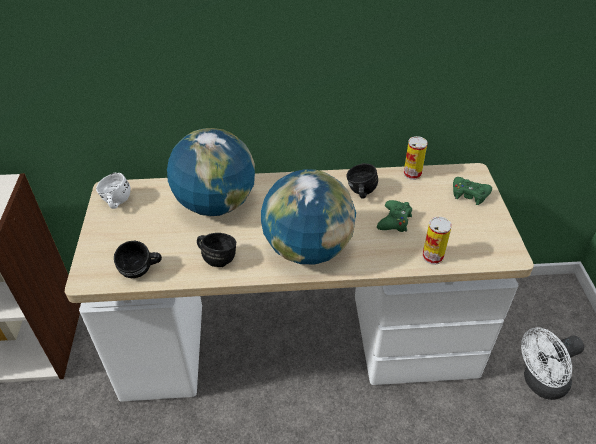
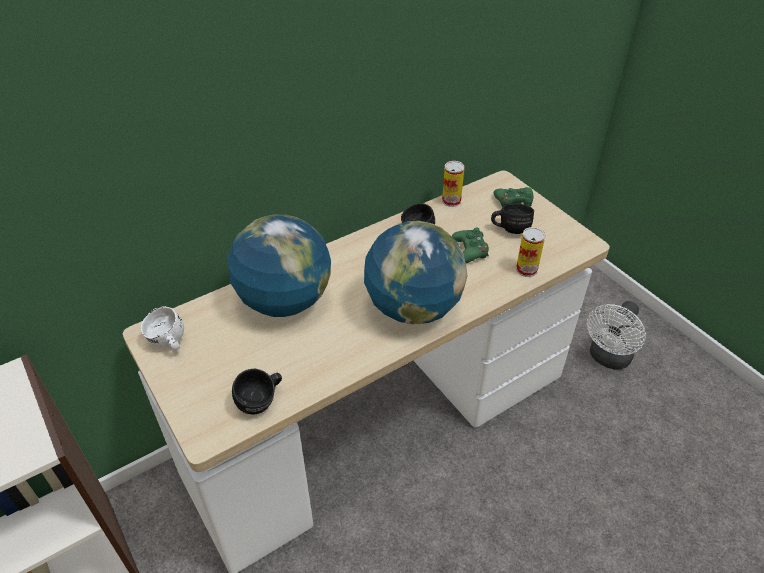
camera: 30 degrees left, 0 degrees up
(217, 257) = (331, 353): black mug -> black mug (510, 228)

